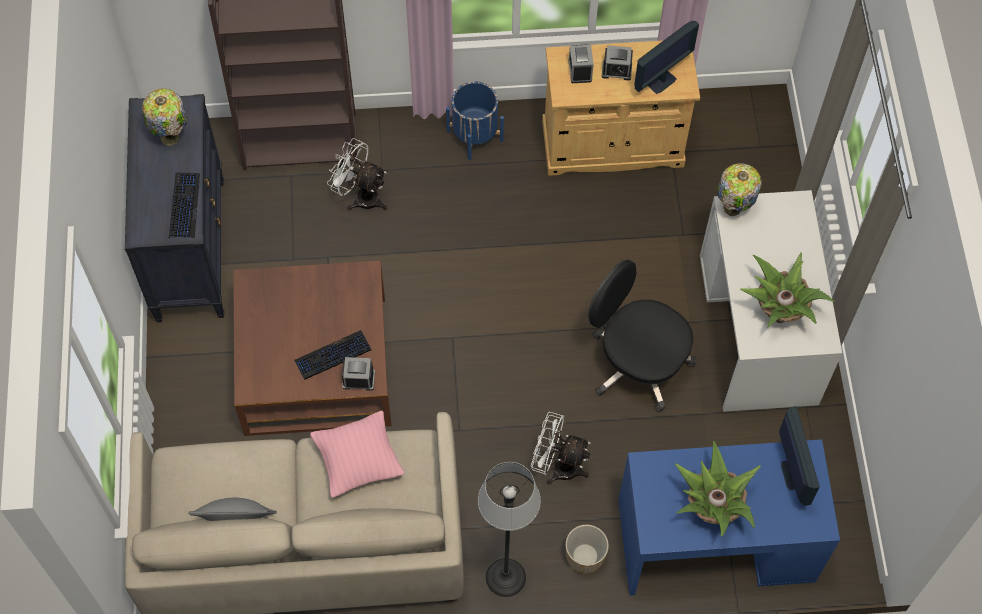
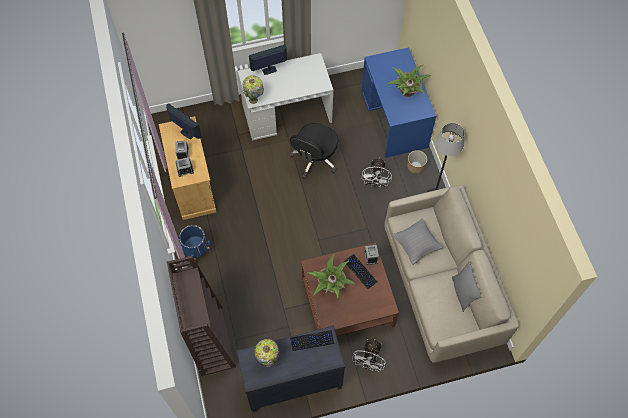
camera: 100 degrees left, 0 degrees up
(358, 461) = (416, 245): pink pillow -> grey pillow
(361, 196) = (243, 300): white fan -> white fan (368, 362)
(778, 310) = (305, 77): potted plant -> potted plant (331, 286)
(792, 473) = (383, 65): monitor -> monitor (269, 70)

